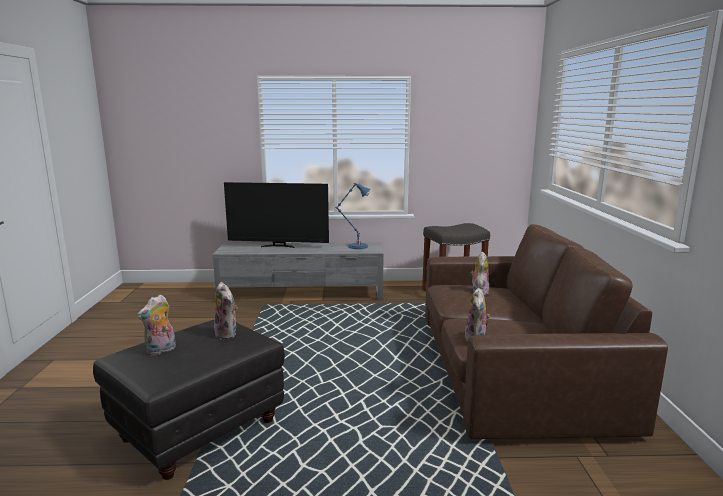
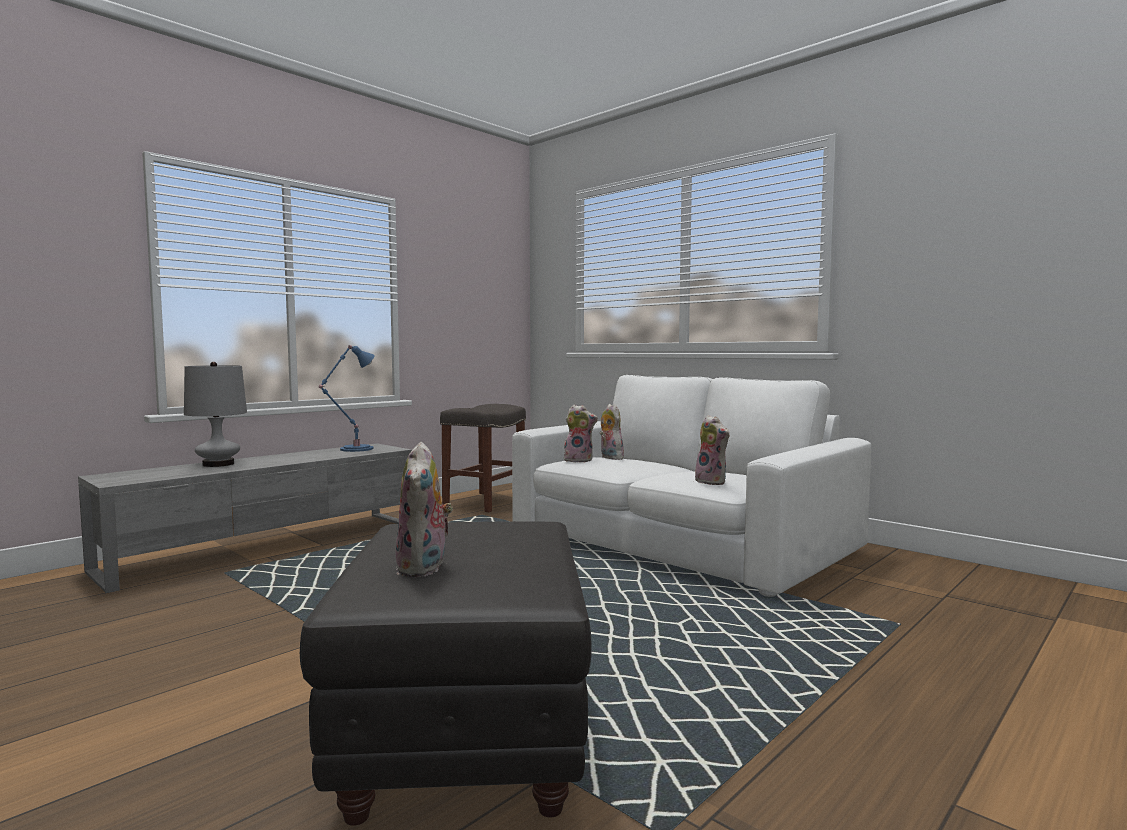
camera: 45 degrees left, 10 degrees down
(228, 334) = (471, 529): plush toy -> plush toy (579, 460)
(278, 246) = (218, 464): television -> grey table lamp
(511, 369) = (678, 541): brown sofa -> white sofa

